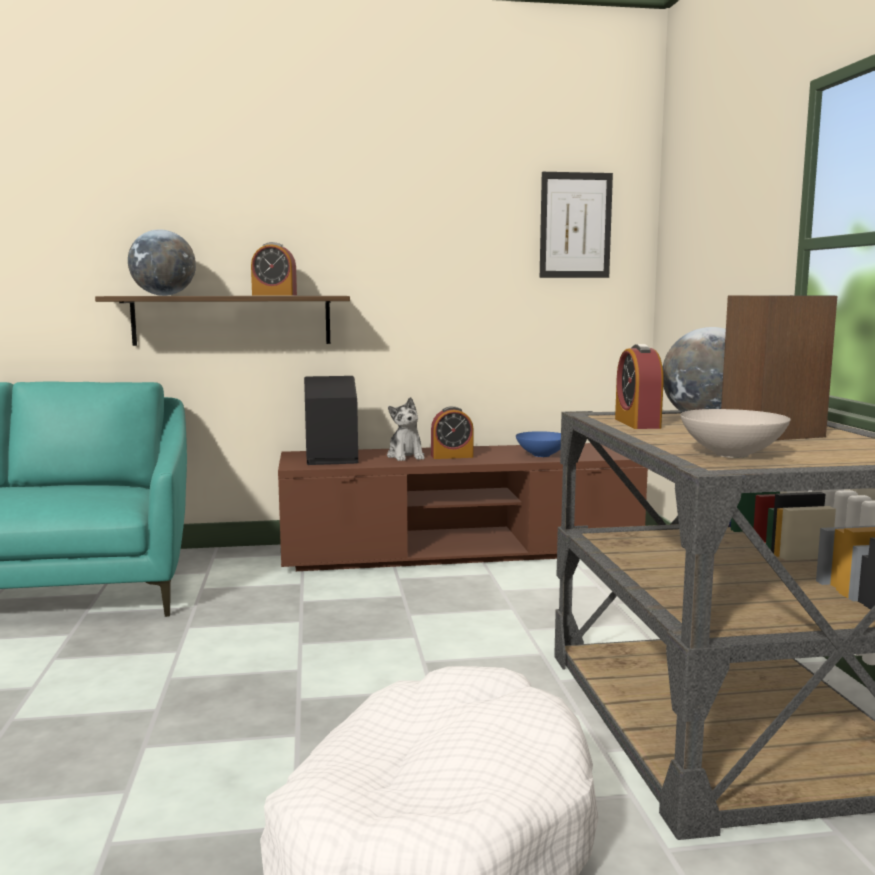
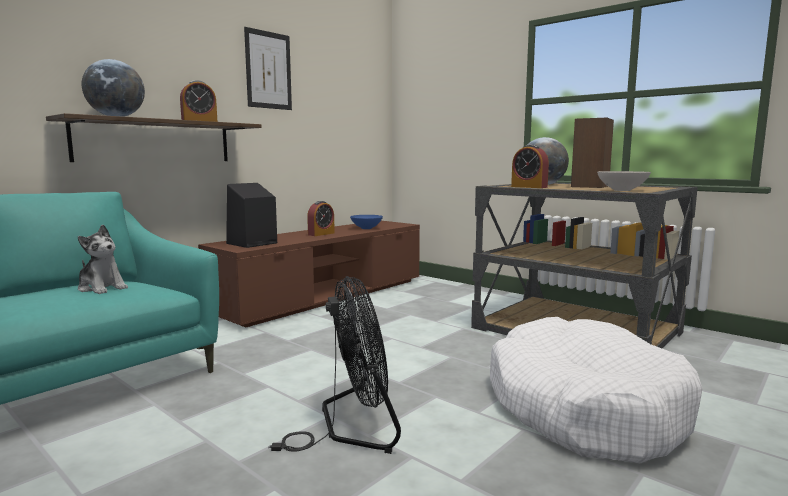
camera: 40 degrees left, 0 degrees up
(155, 724) = (347, 423): none -> black fan
(406, 456) = (294, 237): plush toy -> plush toy (102, 288)
(575, 225) = (357, 89): picture -> picture (268, 70)

